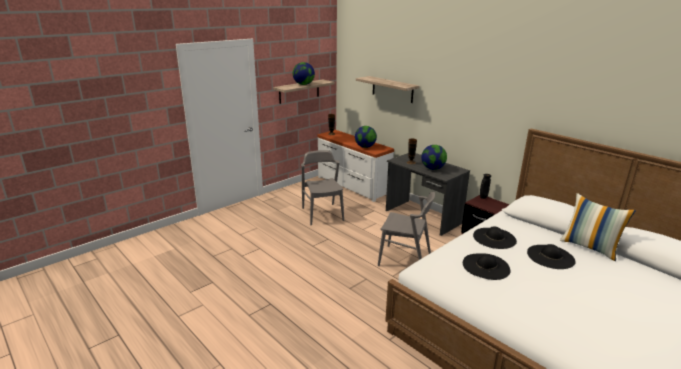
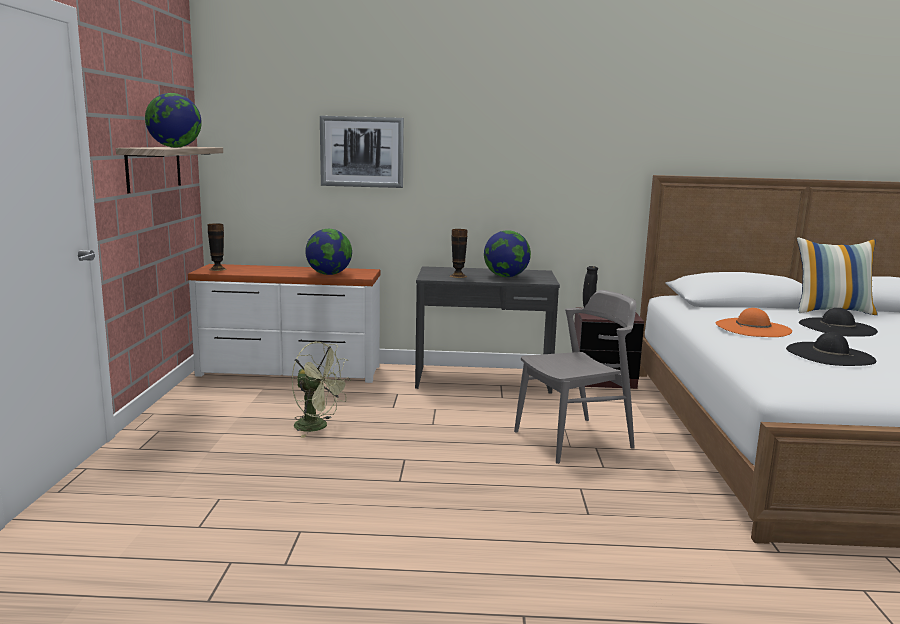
camera: 45 degrees left, 10 degrees down
(322, 214) = (318, 427): grey chair -> green fan
(392, 89) = (362, 152): shelf -> picture
(494, 238) = (752, 328): black hat -> orange hat

